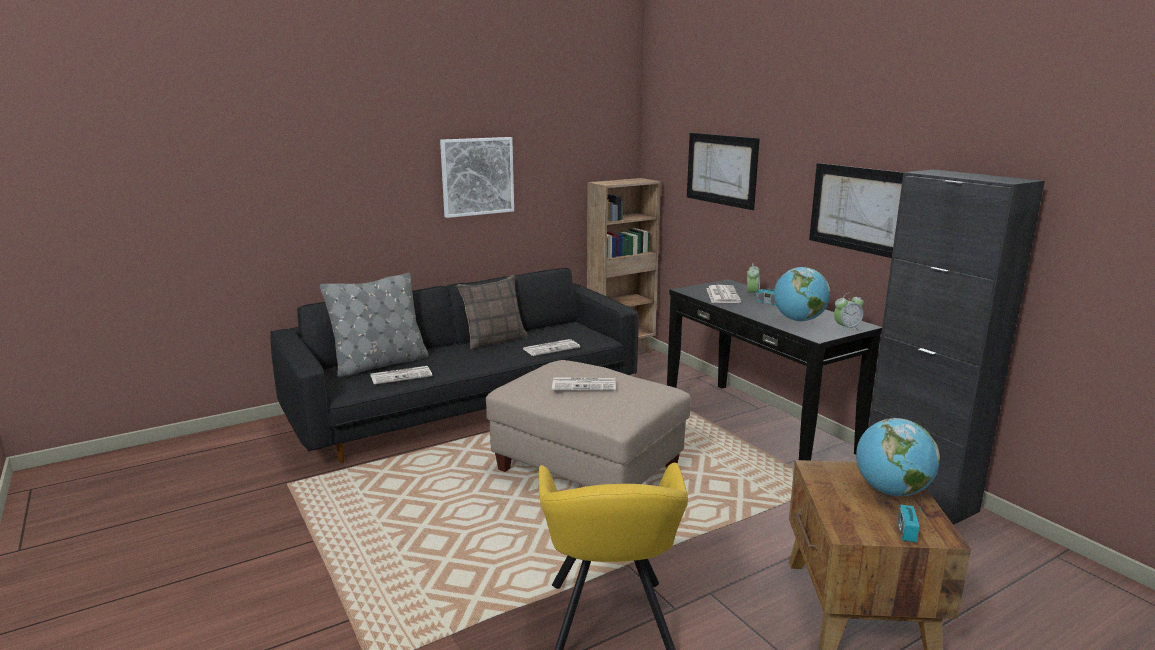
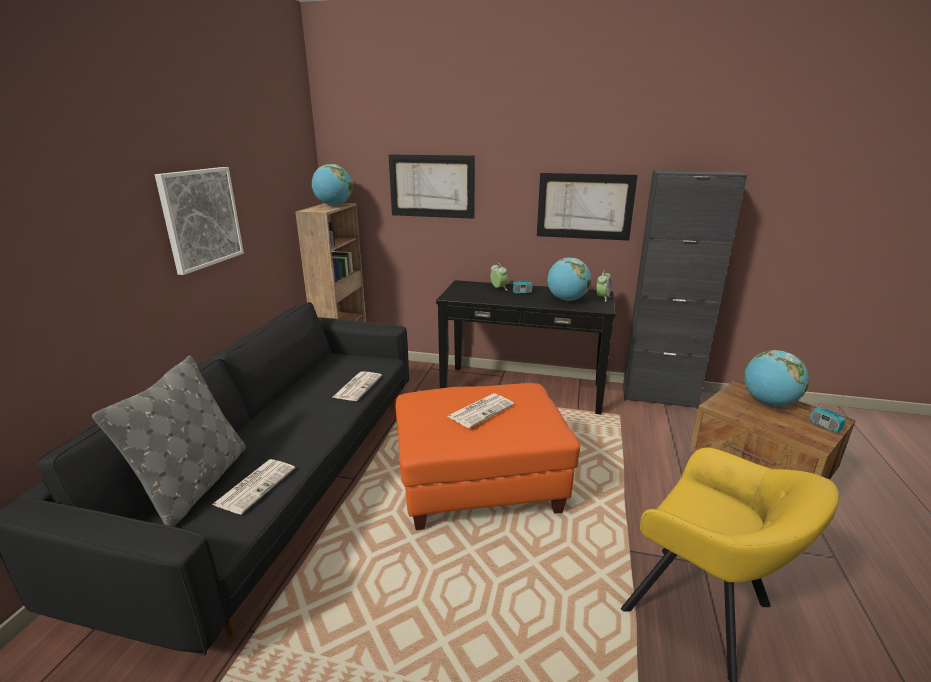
camera: 45 degrees left, 5 degrees up
(494, 340) = (286, 399): pillow -> none
(588, 469) = (479, 484): beige ottoman -> orange ottoman
(633, 181) = (334, 205): none -> globe
(722, 295) = (481, 294): newspaper -> none

